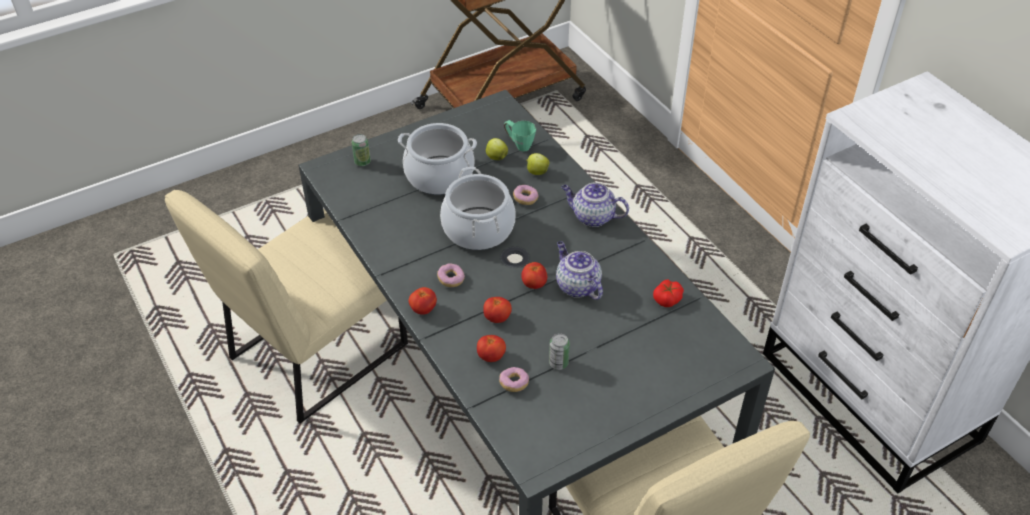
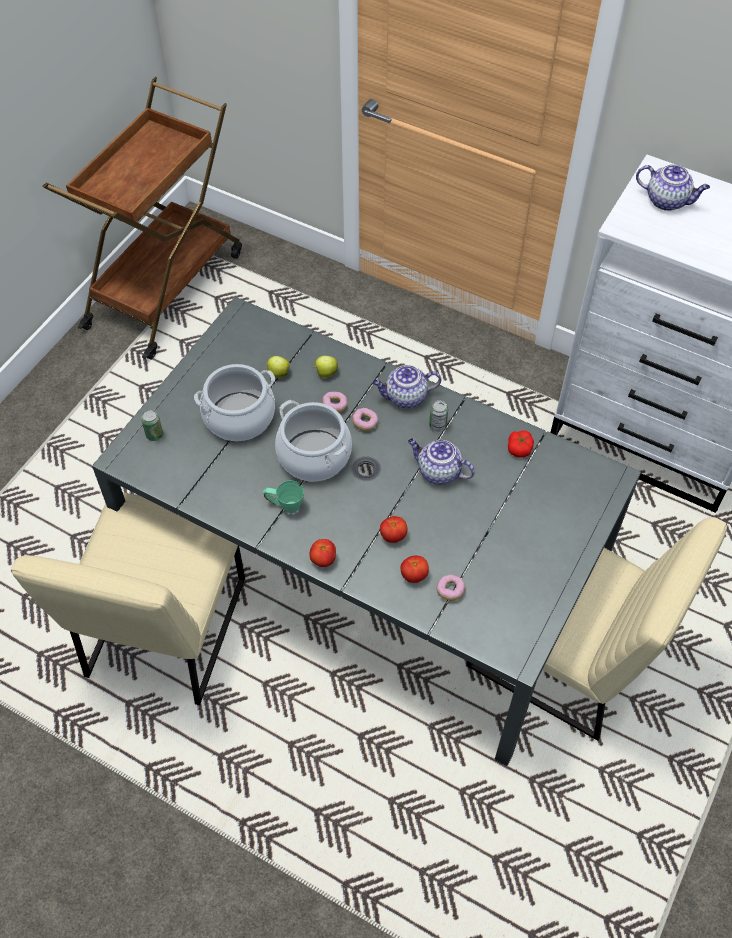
camera: 30 degrees left, 10 degrees up
(451, 279) = (326, 518): donut -> donut (365, 423)
(519, 145) = (289, 351): green mug -> green mug (284, 506)
(534, 284) = (401, 488): tomato -> none
(558, 363) = (473, 553): can -> can (437, 425)
(918, 113) = (667, 201): none -> teapot

